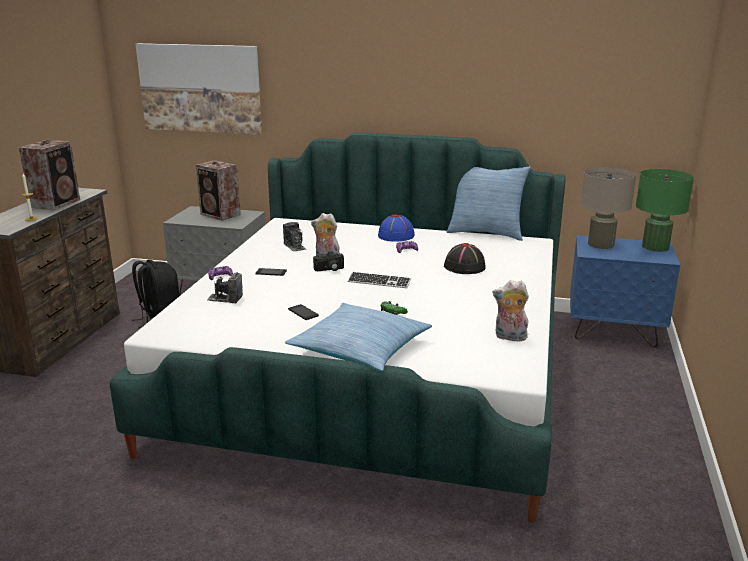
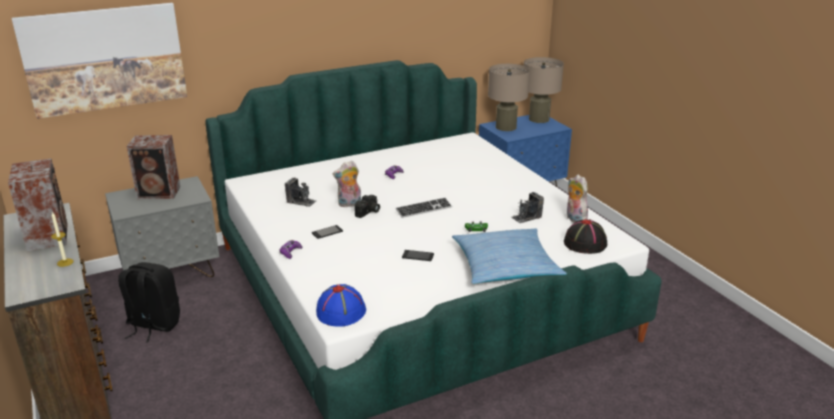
camera: 40 degrees left, 5 degrees up
(225, 298) = (336, 270): camera -> camera (526, 217)
(396, 235) = (364, 164): blue hat -> blue hat (341, 311)
(465, 267) = (459, 175): black hat -> black hat (585, 243)
(486, 232) = (423, 140): pillow -> none
(509, 337) = (574, 219): plush toy -> plush toy turned 90 degrees clockwise
(655, 247) = (539, 119): green table lamp -> beige table lamp

